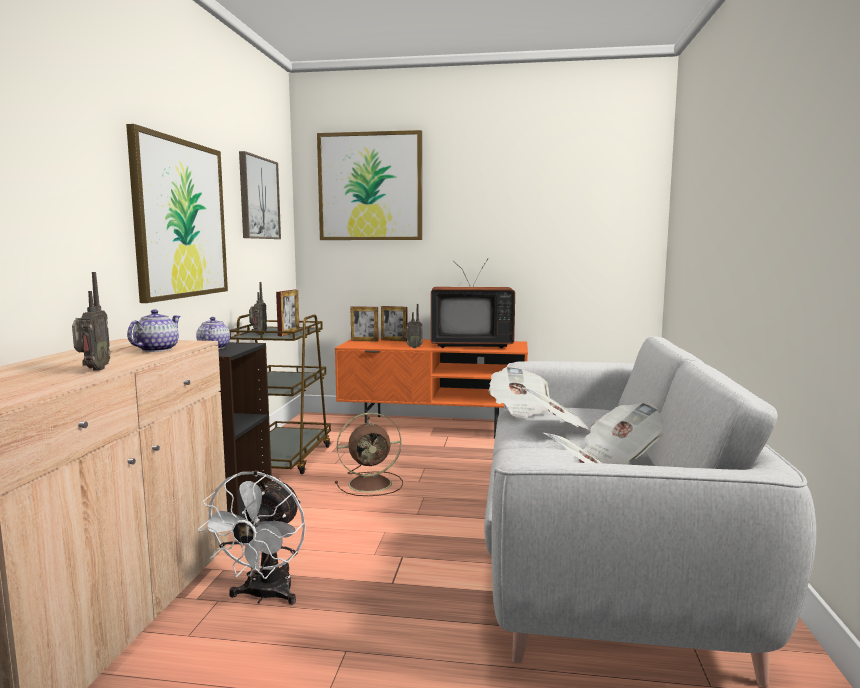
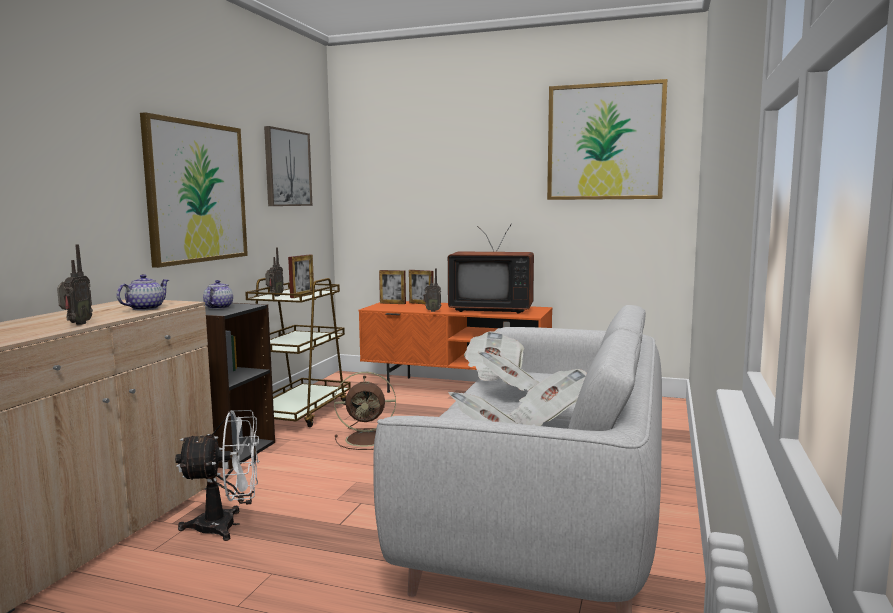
camera: 10 degrees right, 0 degrees up
(264, 596) = (227, 525): white fan -> white fan turned 120 degrees counterclockwise
(370, 187) = (400, 153): picture -> picture (605, 142)

